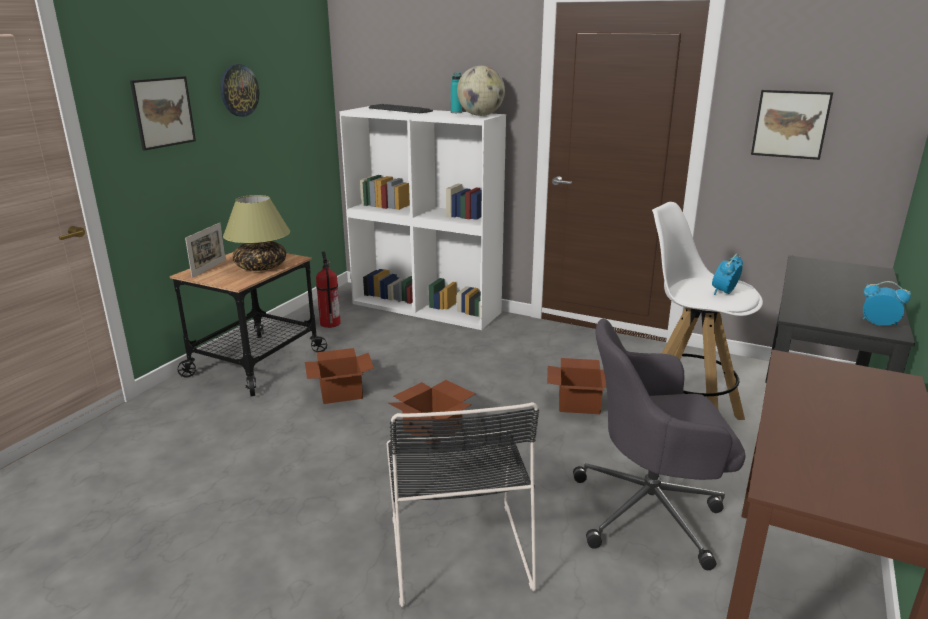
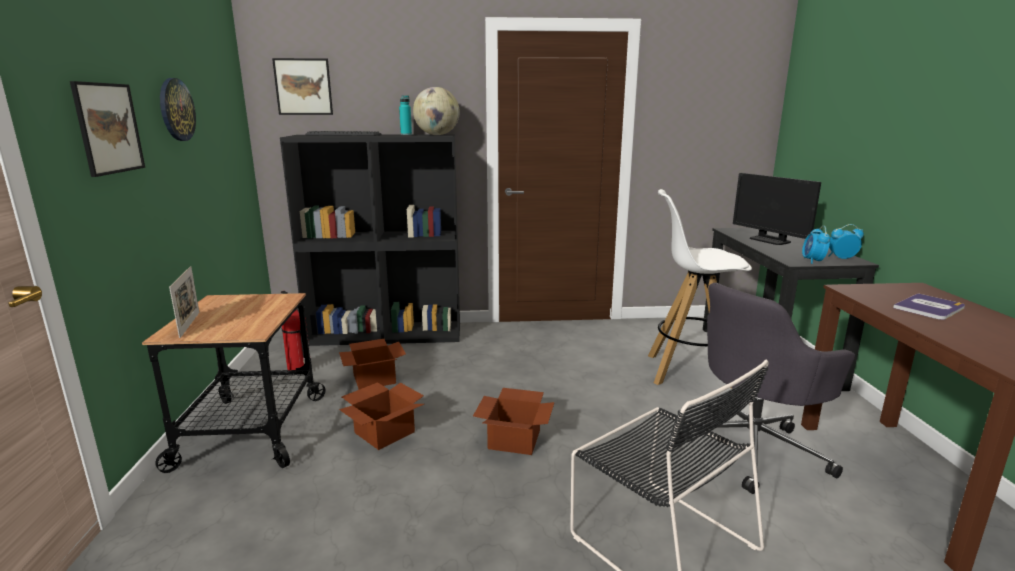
camera: 30 degrees left, 5 degrees down
(260, 266) = (257, 311): table lamp -> none
(427, 308) = (387, 333): white bookcase -> black bookcase
(580, 402) = (605, 380): cardboard box -> cardboard box (375, 378)
(724, 292) = (721, 256): alarm clock -> alarm clock (813, 261)
(790, 124) = (693, 129): picture -> picture (303, 87)
(830, 284) = (770, 240): none -> monitor
(845, 405) = (929, 308): none -> book

